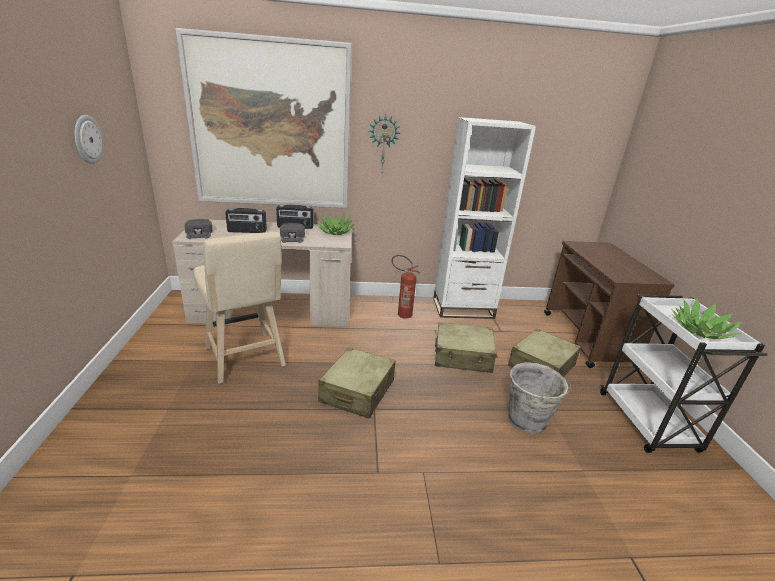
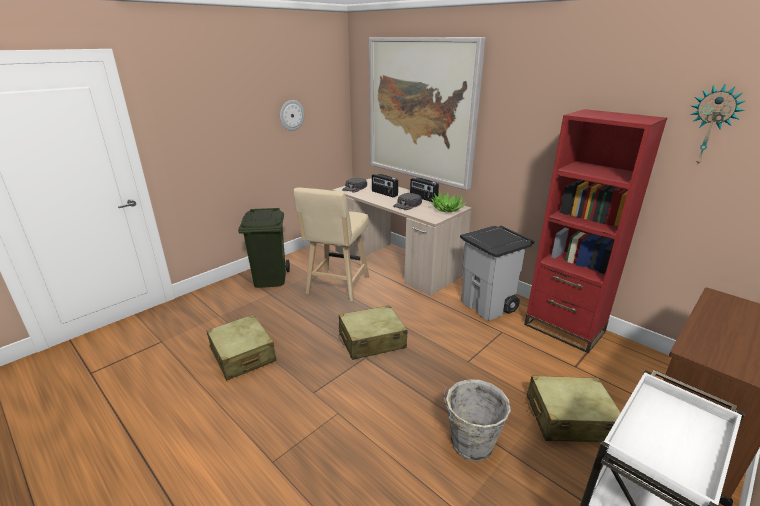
camera: 50 degrees right, 0 degrees up
(139, 391) = (269, 279): none -> green trash can
(383, 145) = (506, 134): wall clock -> wall clock (711, 126)
(401, 314) = (489, 306): fire extinguisher -> grey trash can
(463, 308) = (564, 328): white bookcase -> red bookcase
(463, 356) = (494, 364): beige suitcase -> beige suitcase (242, 355)
(700, 331) = (665, 445): potted plant -> none

